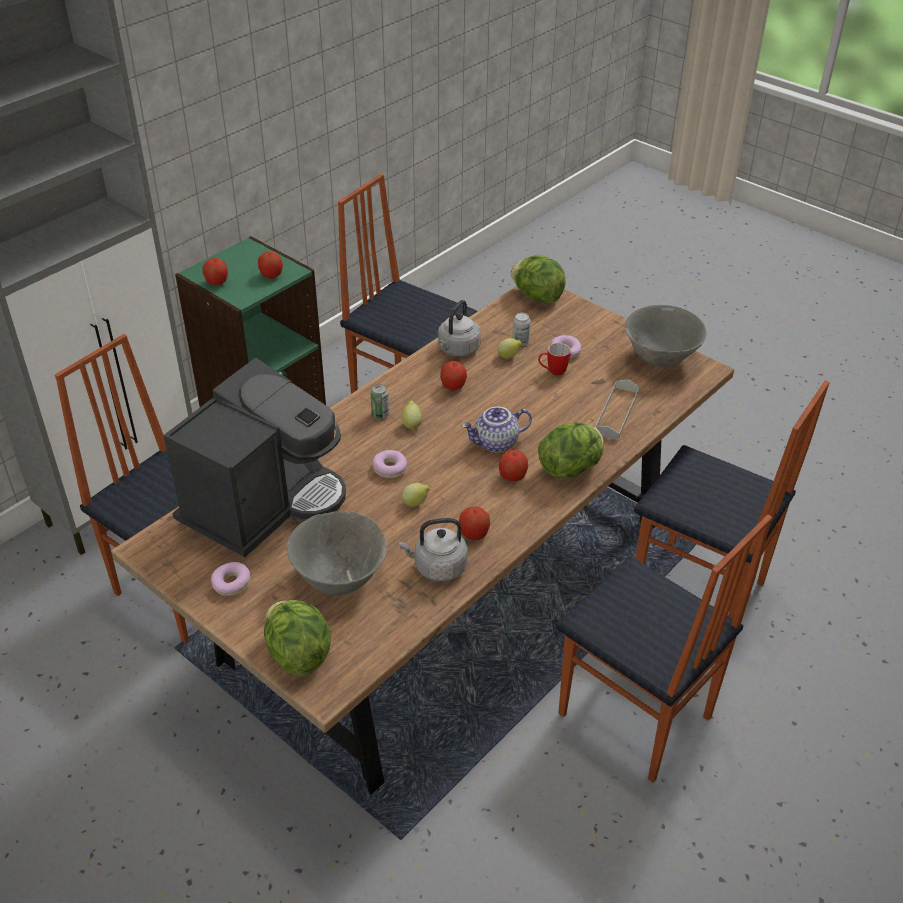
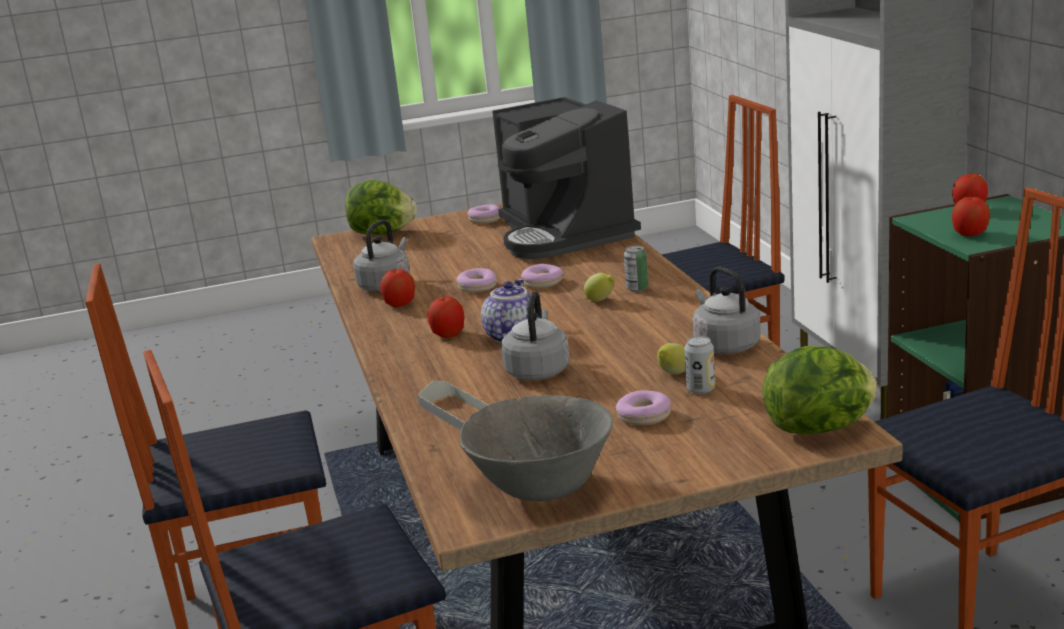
camera: 125 degrees right, 20 degrees down
(339, 578) = (434, 251): grey bowl -> none
(416, 503) = (477, 287): lemon -> donut
(453, 386) = (646, 331): apple -> none
(538, 410) = (538, 370): none -> grey kettle
(552, 371) = (606, 396): mug -> none
(571, 468) = (415, 367): lettuce -> none

